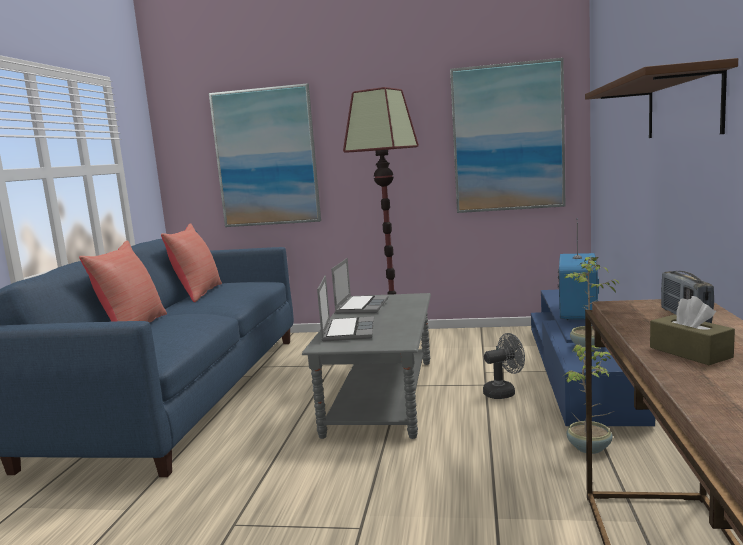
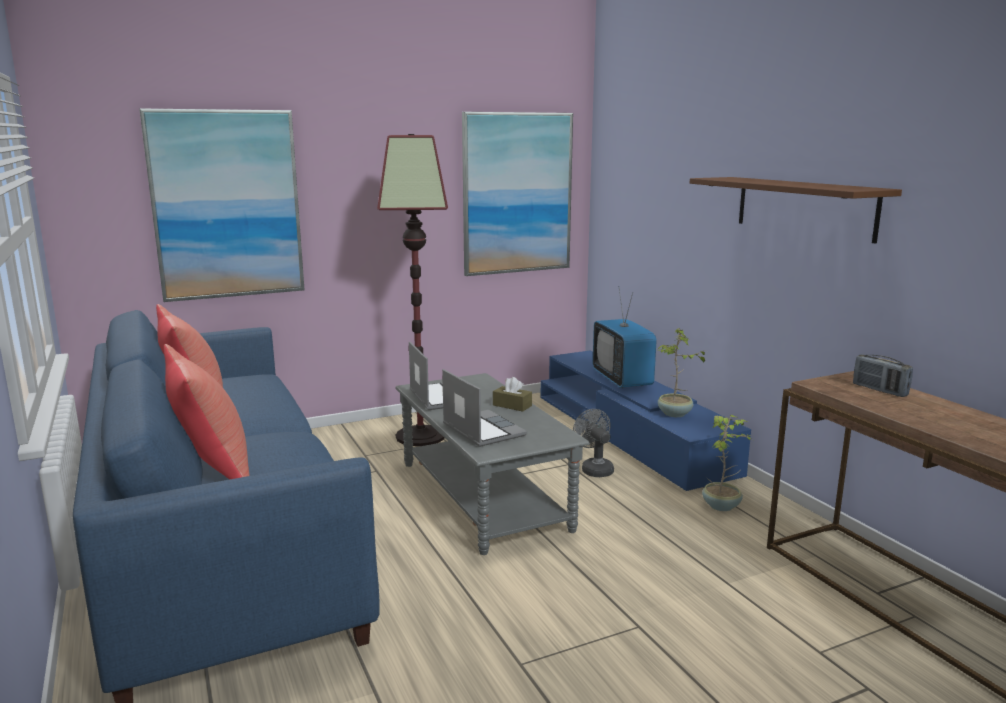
camera: 35 degrees left, 5 degrees up
(503, 392) = (594, 469): grey fan -> grey fan turned 60 degrees counterclockwise
(690, 352) = (939, 421): brown tissue box -> brown tissue box (512, 405)

